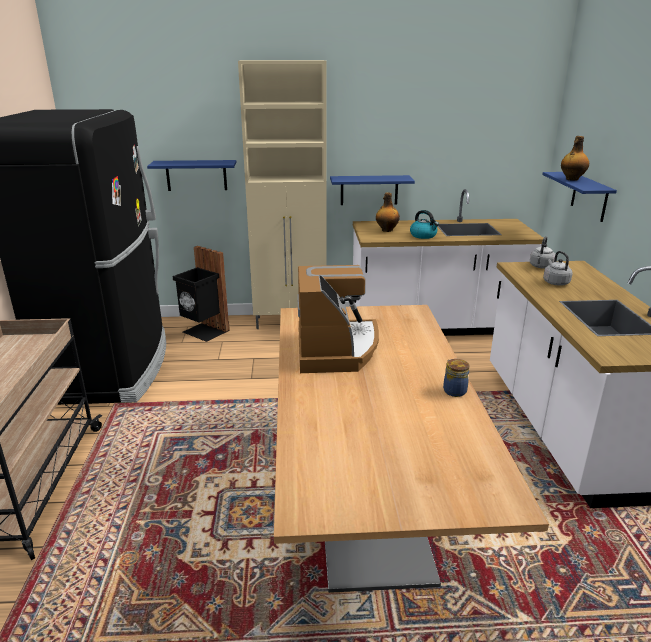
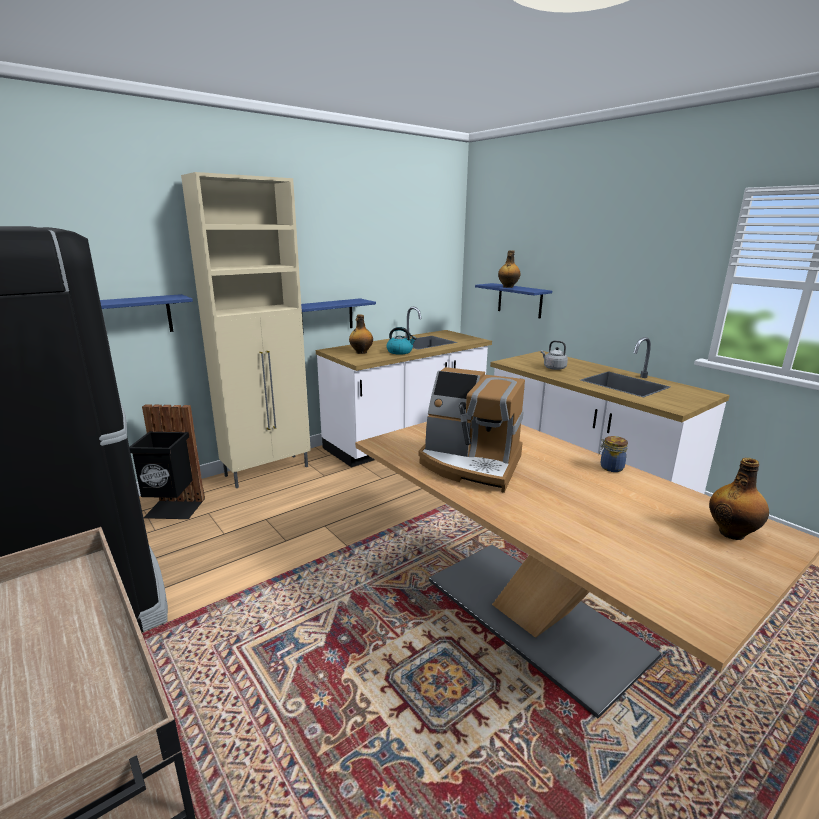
camera: 35 degrees left, 5 degrees down
(336, 349) = (470, 464): coffee machine -> coffee machine turned 150 degrees clockwise
(461, 478) = (732, 533): none -> bottle
(541, 267) = (525, 359): grey kettle -> none

